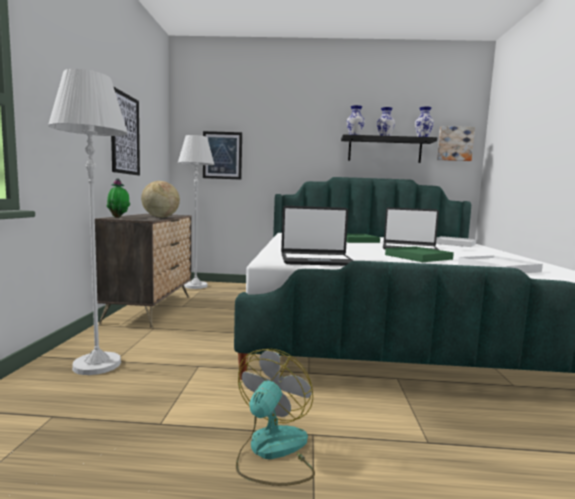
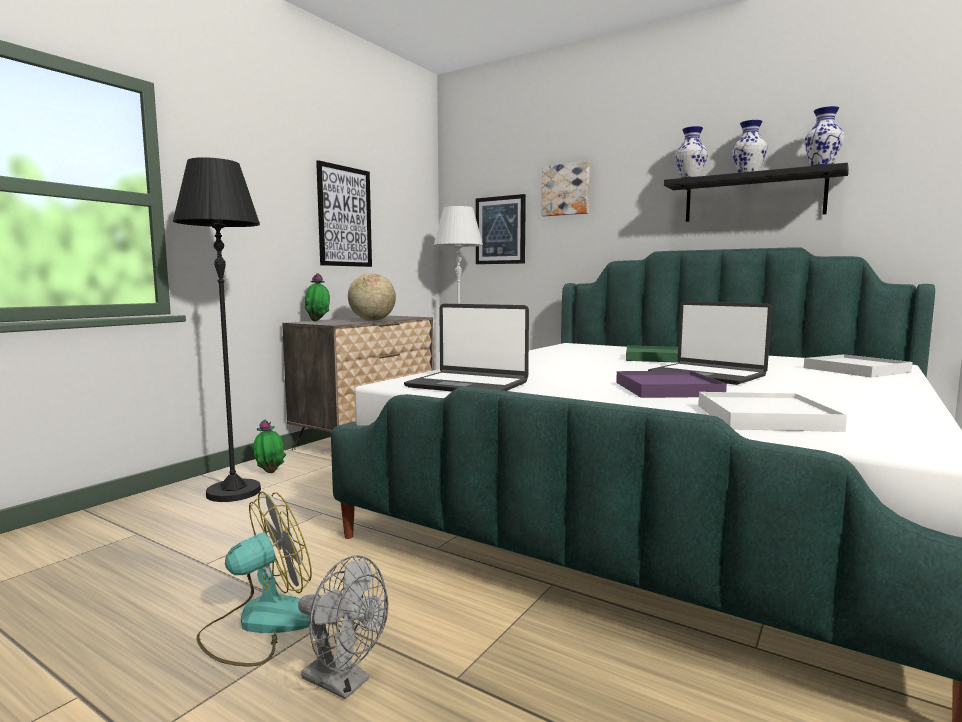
camera: 30 degrees right, 0 degrees up
(97, 365) = (233, 492): white floor lamp -> black floor lamp
(105, 344) = (270, 472): none -> potted plant
(378, 467) = (344, 683): none -> grey fan
(418, 257) = (667, 389): green tray -> purple tray
(454, 144) = (905, 169): picture -> picture (566, 190)

